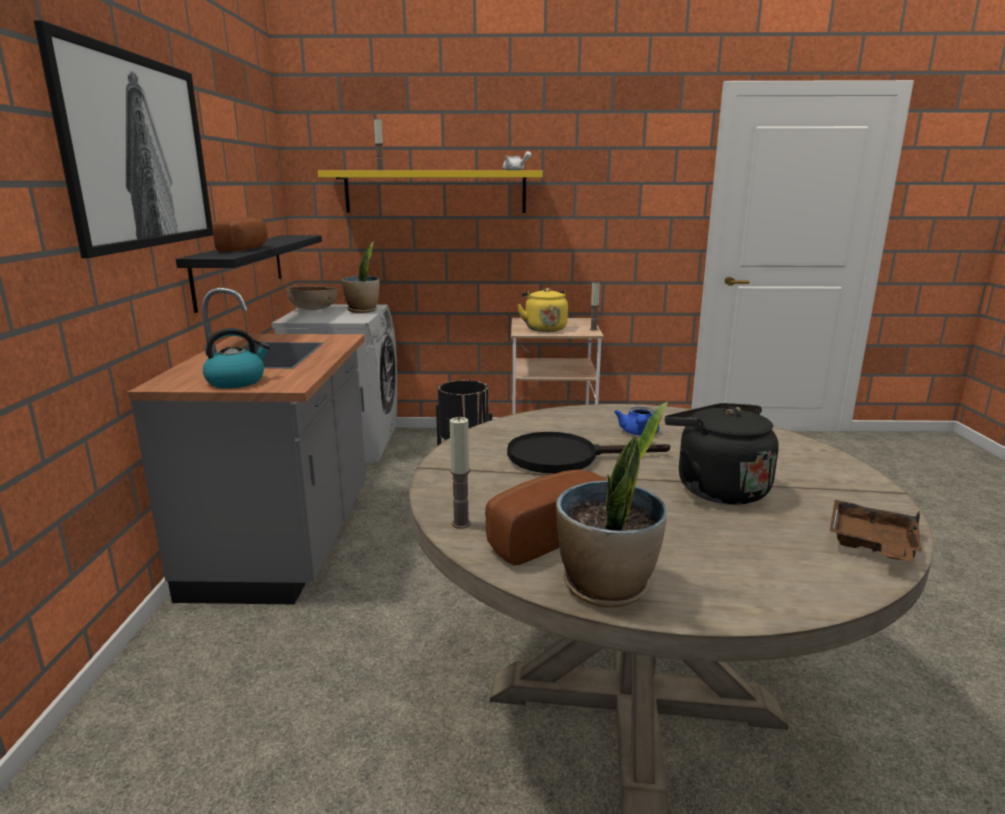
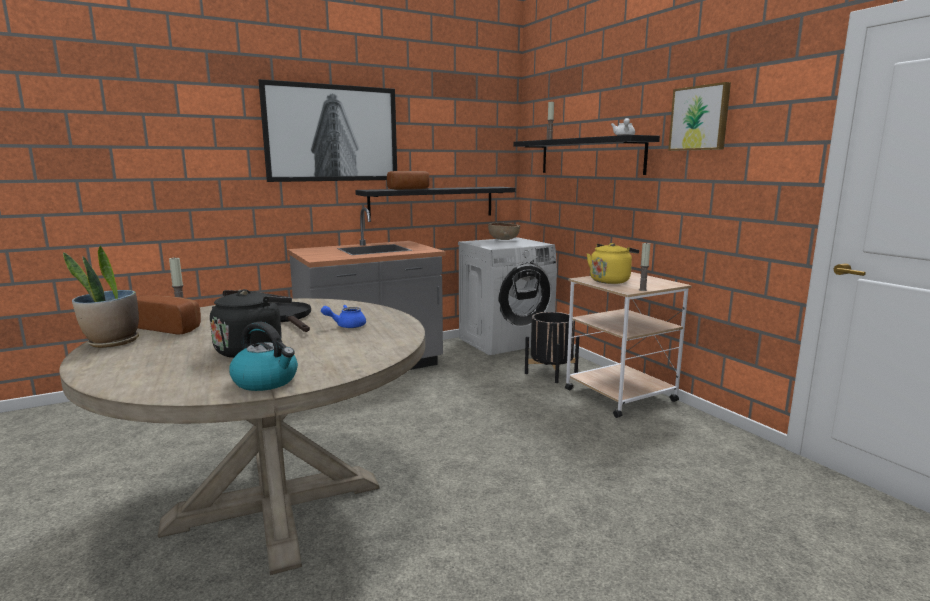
camera: 60 degrees right, 5 degrees down
(237, 381) = (317, 254): kettle -> kettle (266, 381)
(363, 310) = (522, 244): potted plant -> none
(435, 192) = (590, 156): yellow shelf -> black shelf
(590, 156) = (700, 118): none -> picture
(872, 544) = (169, 388): brown tray -> none

